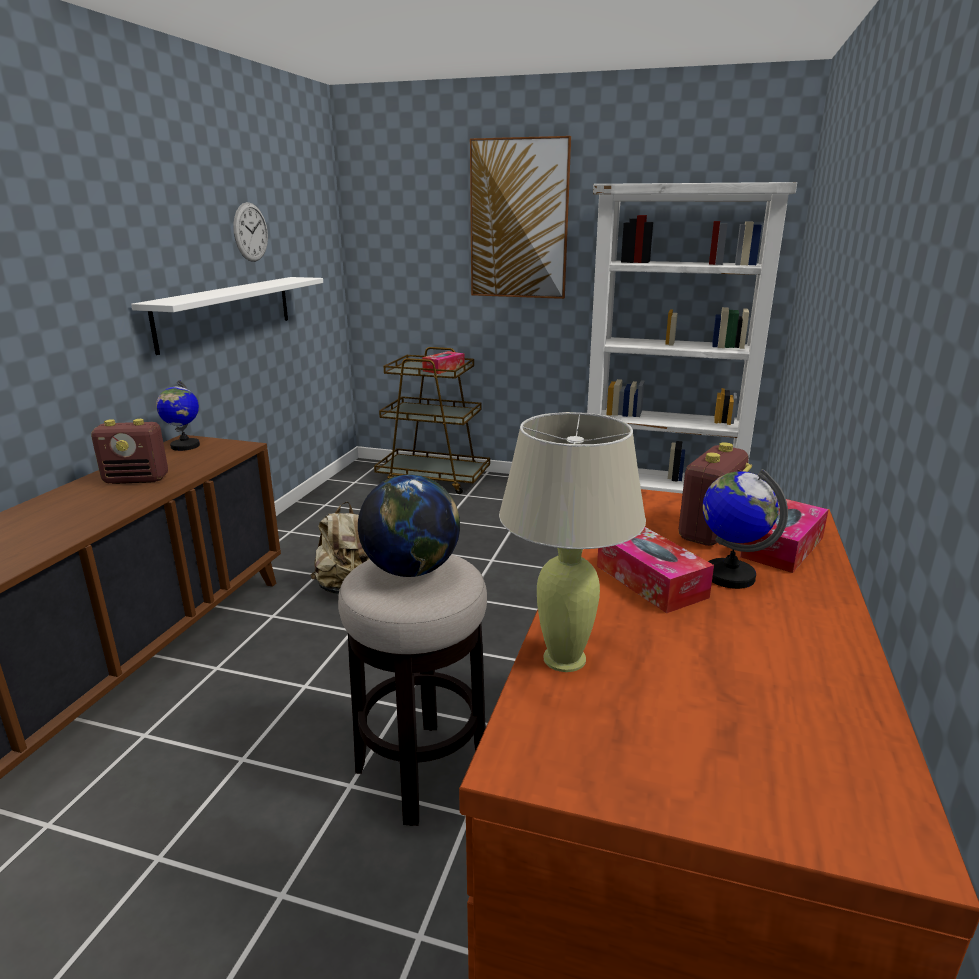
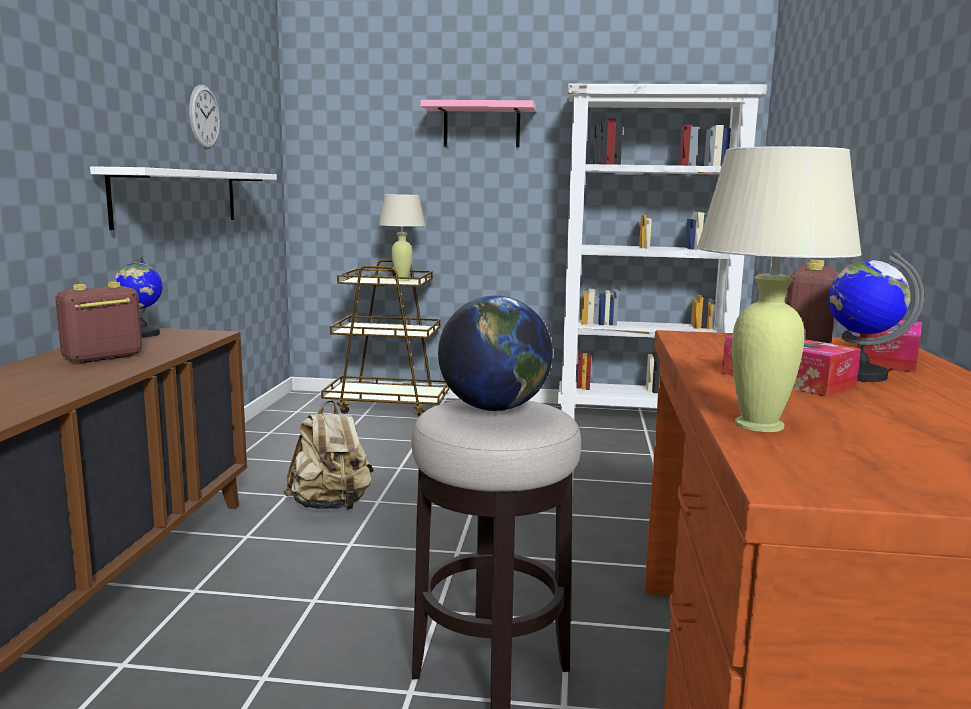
camera: 10 degrees left, 10 degrees down
(137, 479) = (102, 358): radio -> radio turned 150 degrees clockwise
(443, 369) = (402, 280): tissue box -> beige table lamp
(519, 220) = (481, 126): picture -> pink shelf

